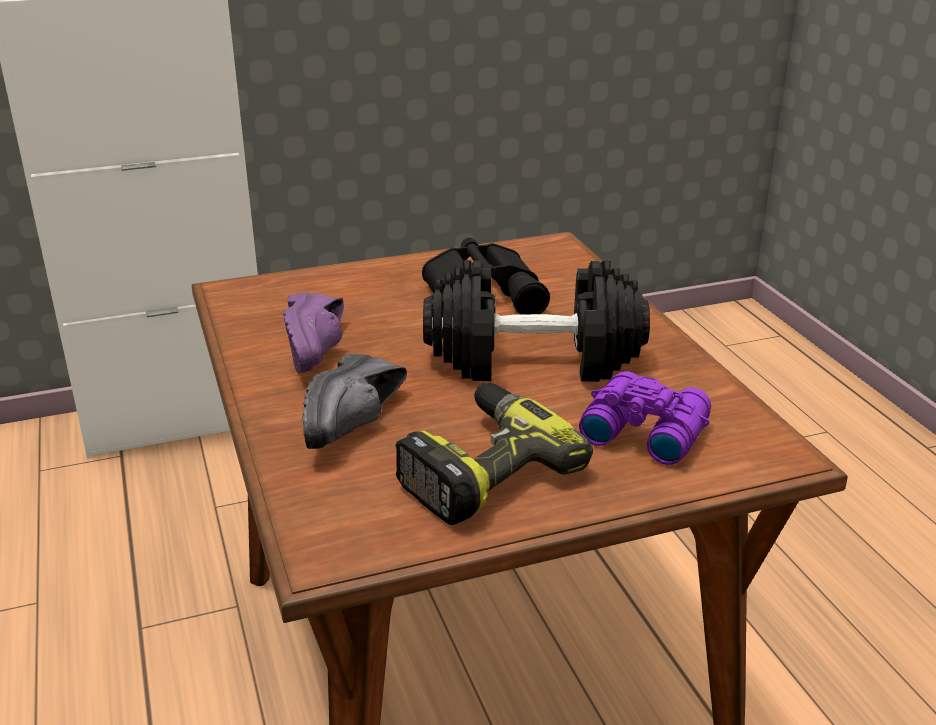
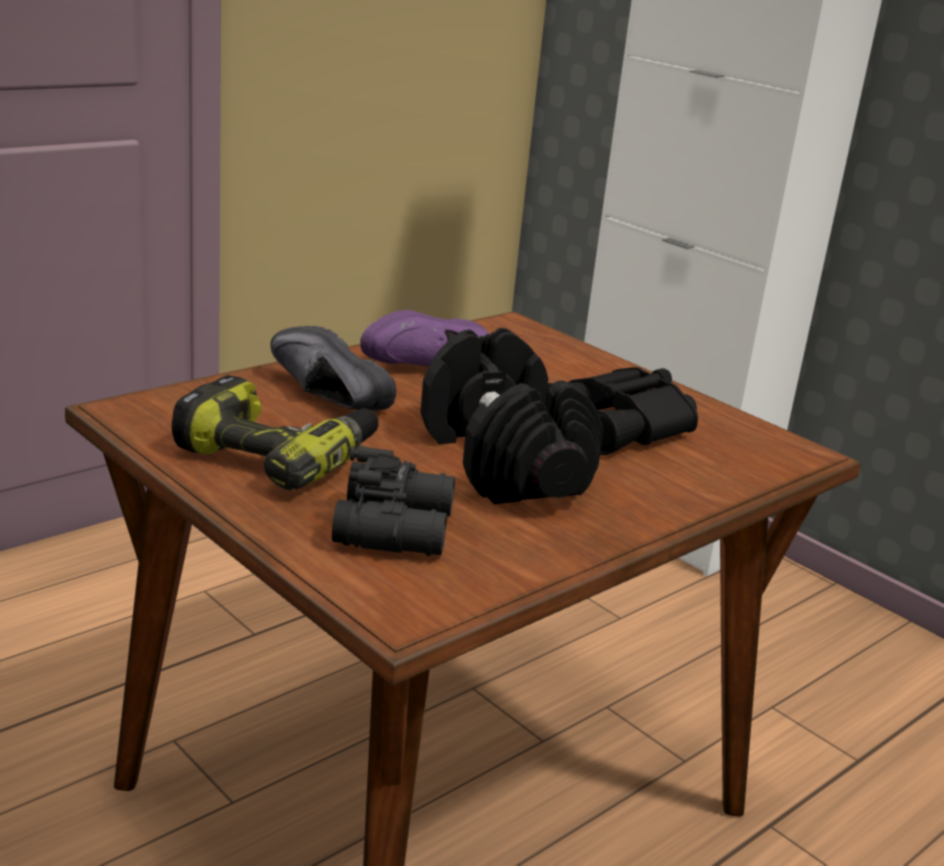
camera: 65 degrees right, 5 degrees down
(358, 424) = (320, 398): black shoe -> black shoe turned 45 degrees clockwise
(642, 430) = (398, 527): purple binoculars -> black binoculars

